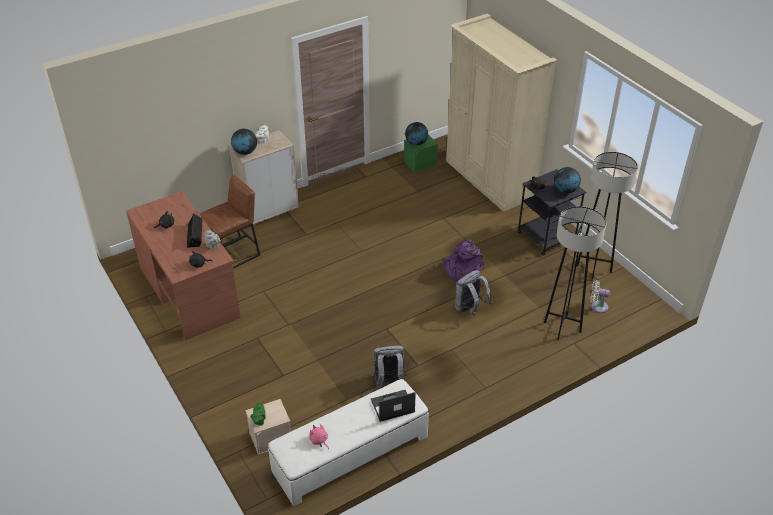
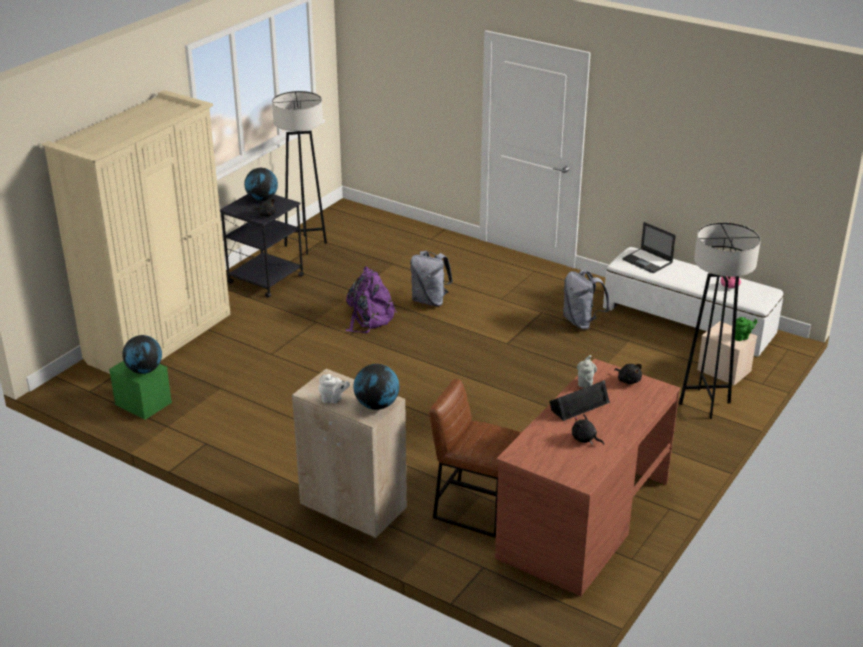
camera: 115 degrees left, 10 degrees down
(562, 327) = (413, 247): grey floor lamp -> grey floor lamp (704, 403)
(597, 306) = (366, 235): white fan -> none

